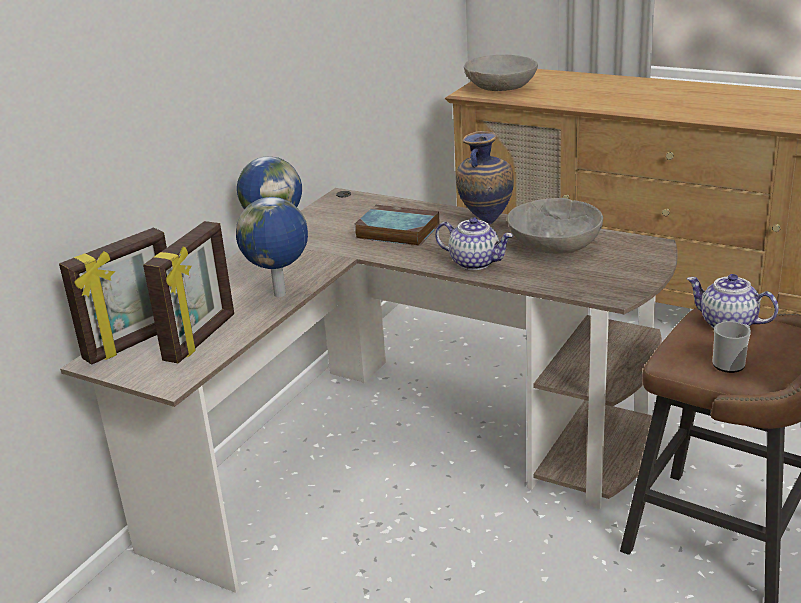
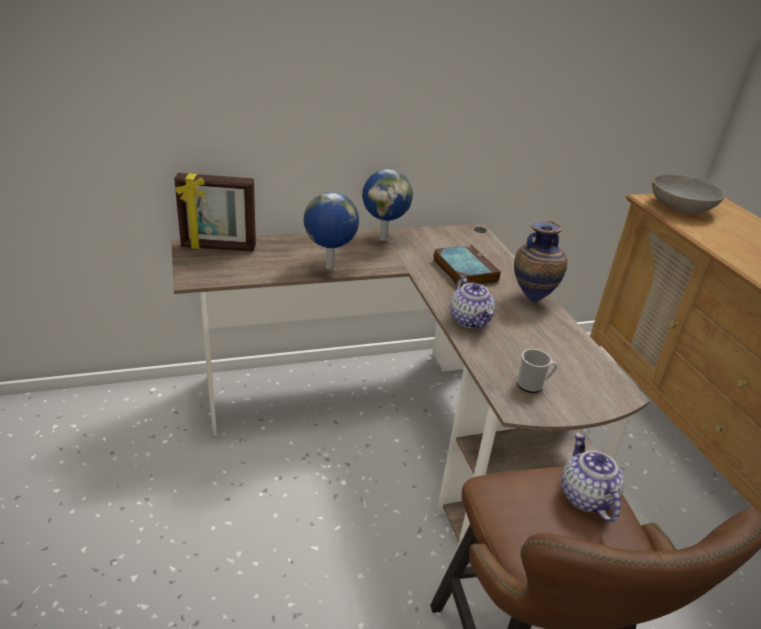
camera: 40 degrees right, 5 degrees up
(201, 338) = (249, 266): picture frame -> none
(554, 244) = (547, 343): grey bowl -> none
(731, 363) = (527, 527): mug -> mug (533, 385)

